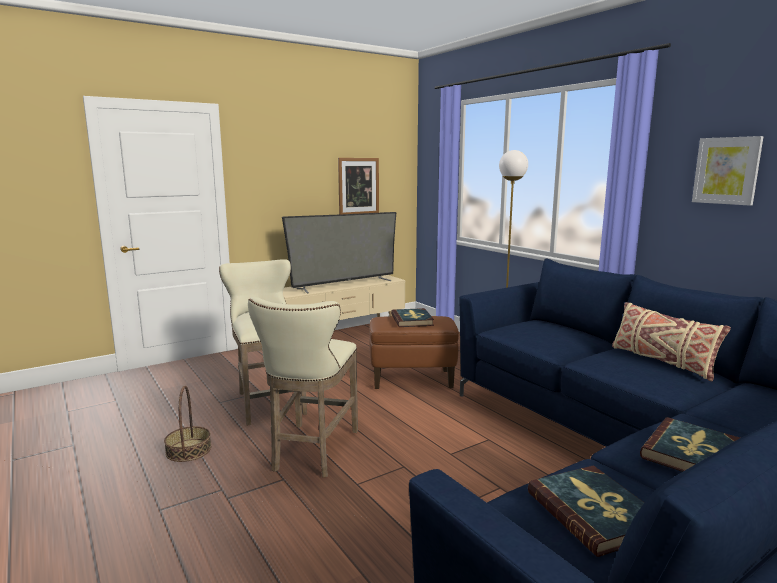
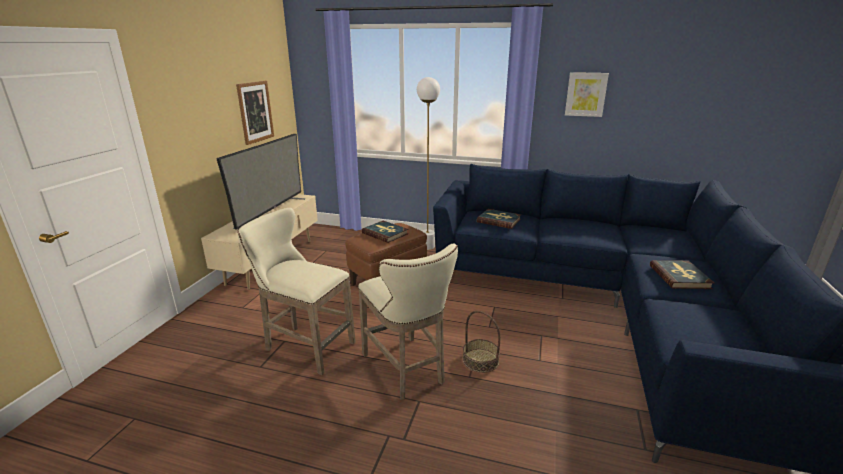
camera: 40 degrees left, 10 degrees up
(188, 450) = (305, 422): basket -> basket (480, 360)
(594, 513) = (708, 328): book -> book (499, 220)
(662, 361) = (581, 223): beige pillow -> none

